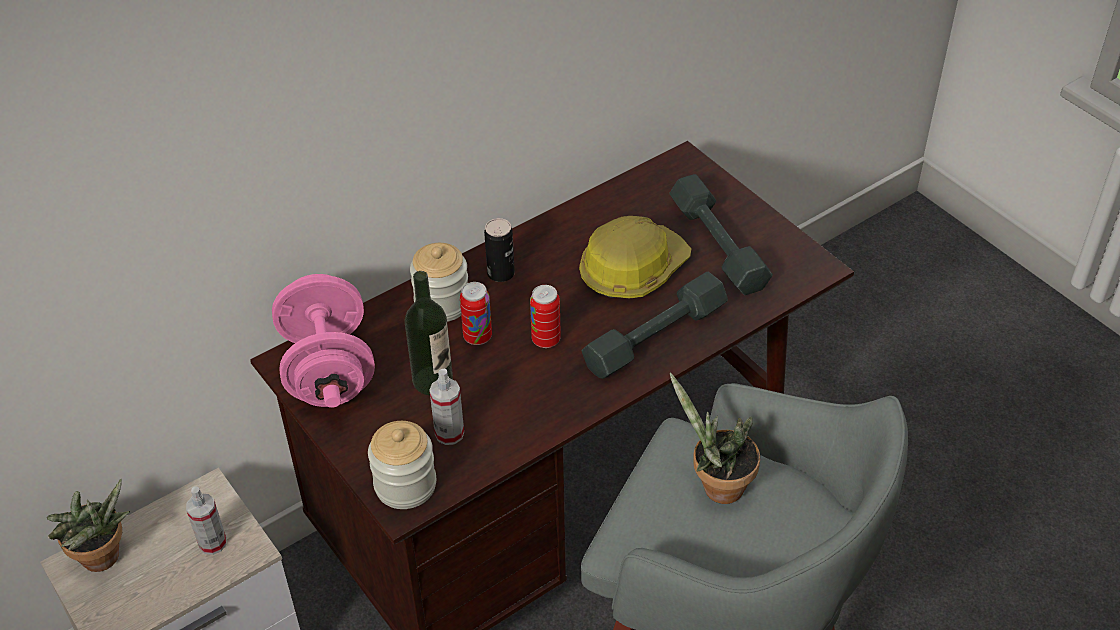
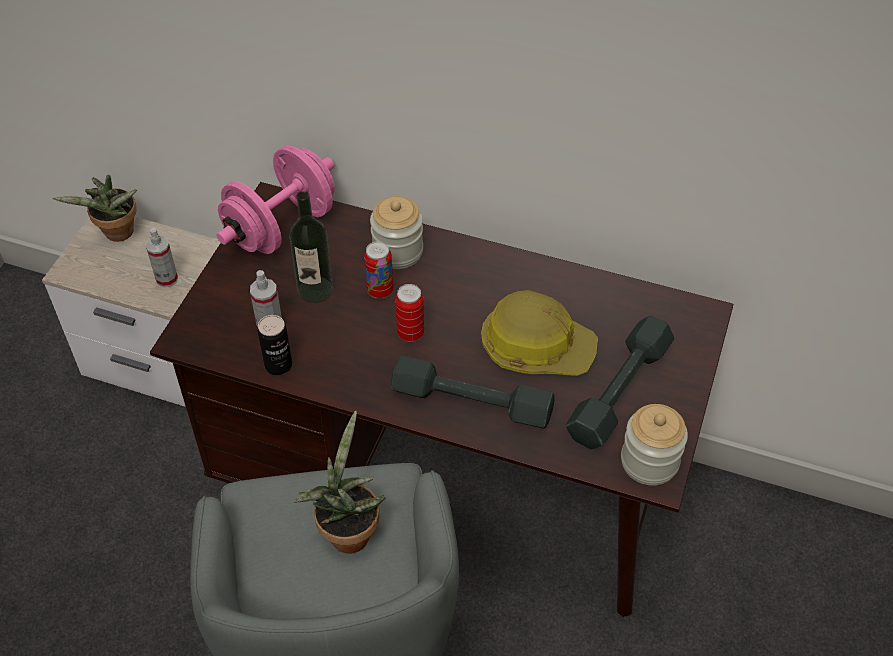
camera: 55 degrees right, 5 degrees up
(405, 485) = (203, 330): jar -> jar (649, 461)
(501, 273) = (459, 268): can -> can (278, 365)

